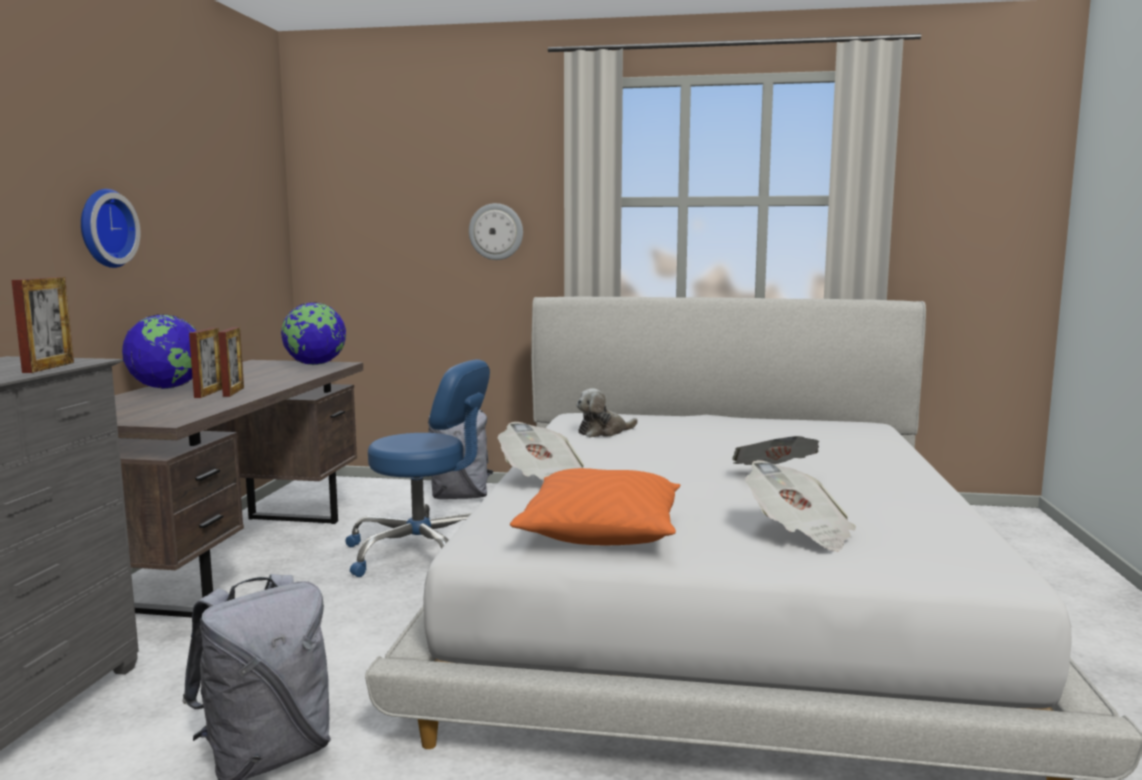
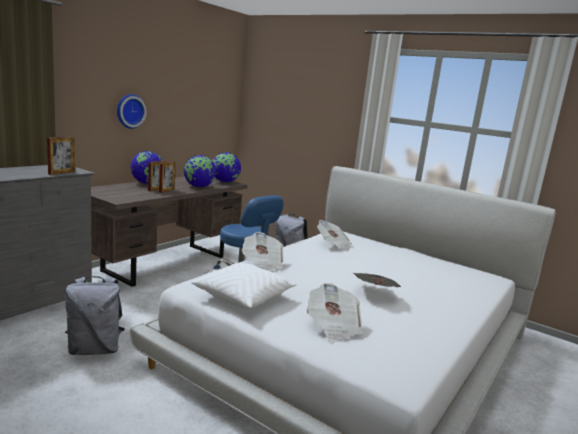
camera: 25 degrees right, 5 degrees up
(283, 378) = (199, 187): none -> globe
(496, 231) = (329, 127): wall clock -> none
(601, 531) = (244, 297): orange pillow -> white pillow
(603, 432) = (333, 245): plush toy -> newspaper

